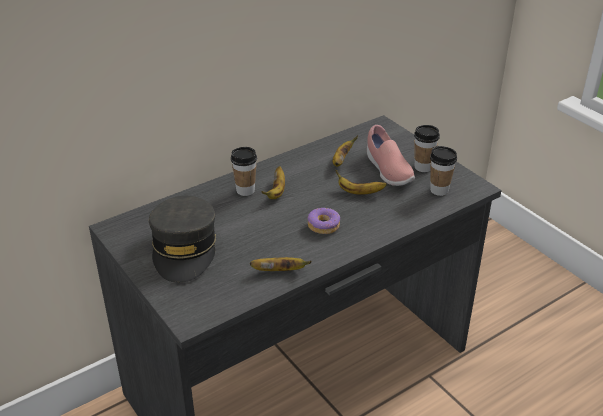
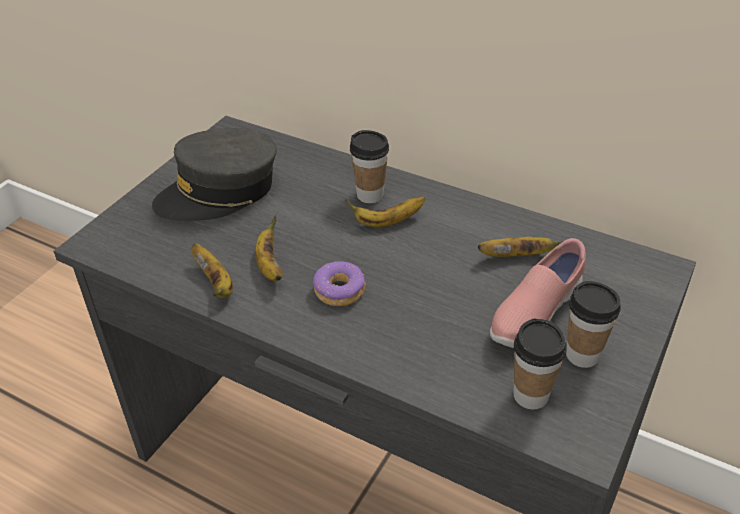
camera: 65 degrees right, 5 degrees up
(359, 192) = (448, 301): banana -> banana (269, 265)

